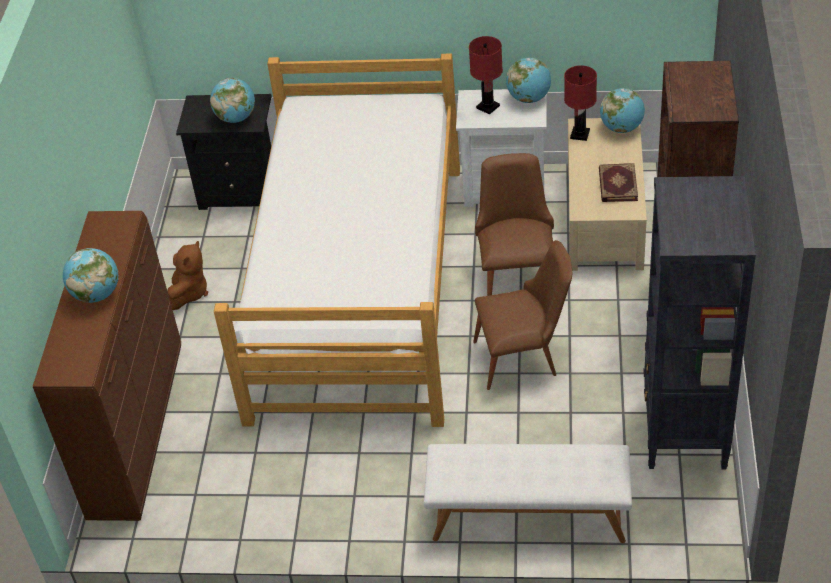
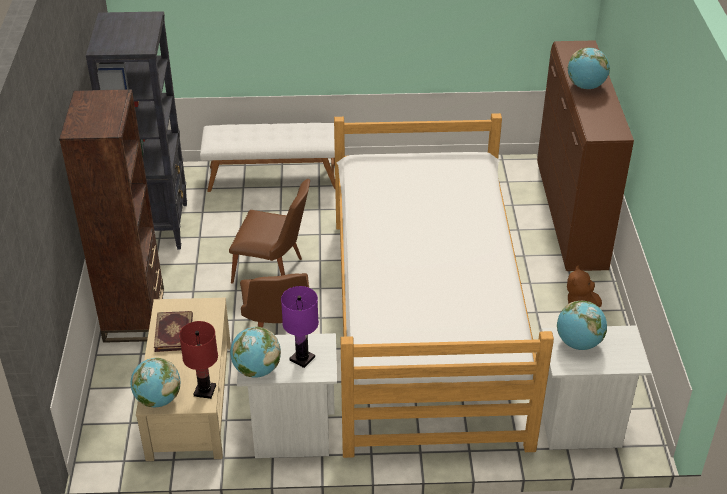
camera: 170 degrees right, 5 degrees down
(241, 191) = (579, 427): black nightstand -> white nightstand
(487, 107) = (302, 358): red table lamp -> purple table lamp
(524, 358) = (274, 272): brown chair -> brown chair turned 150 degrees counterclockwise

